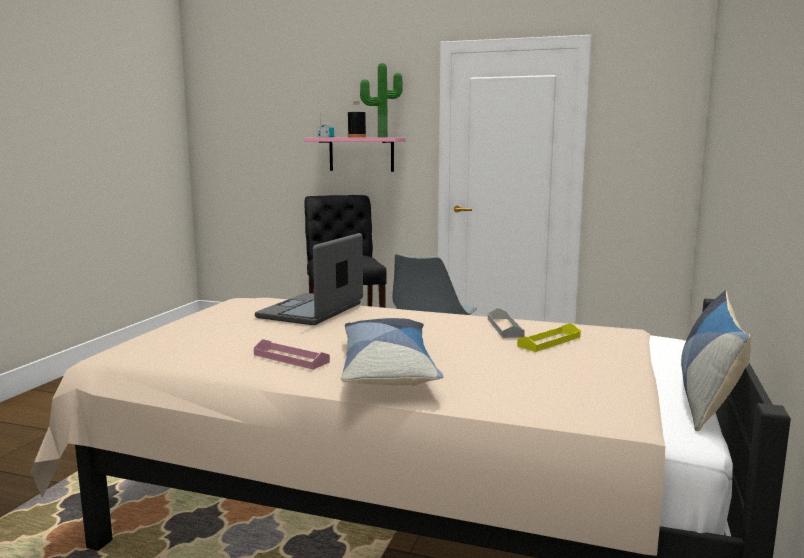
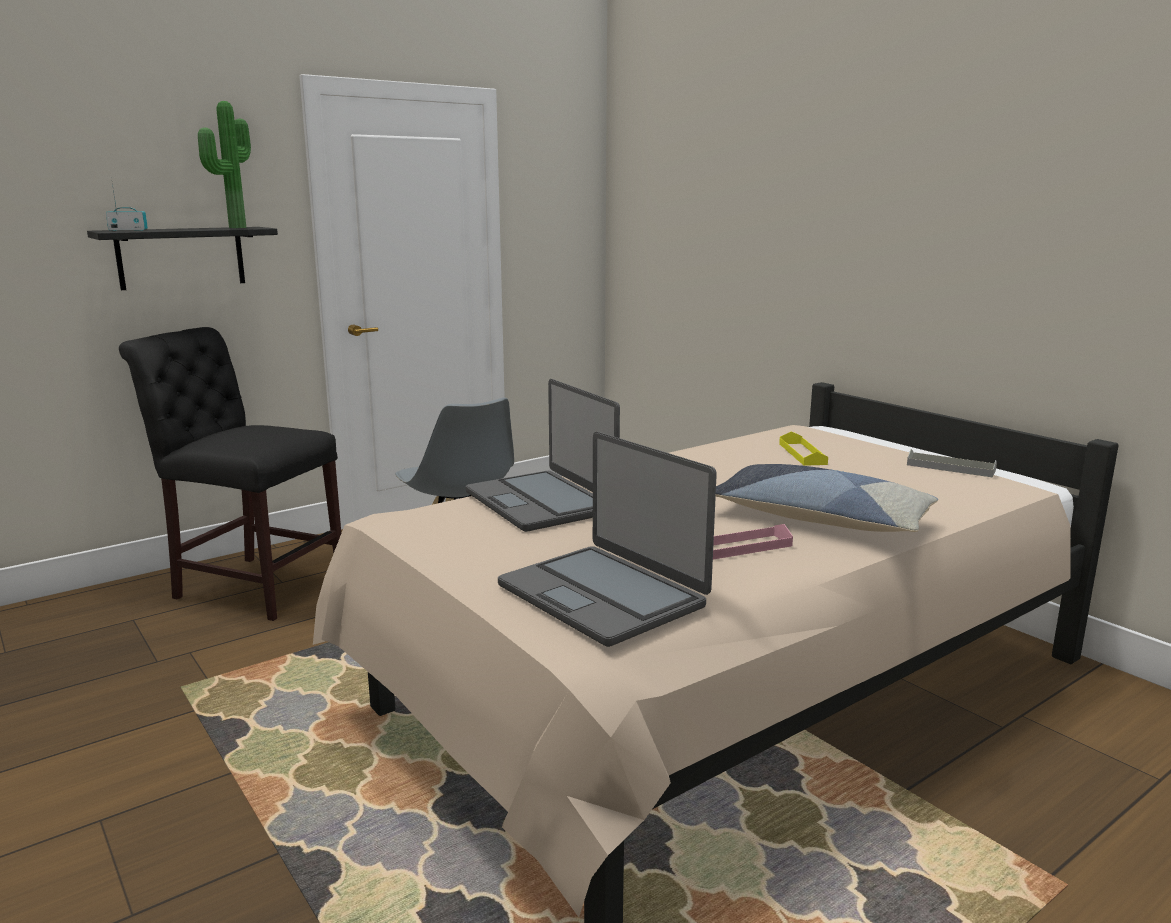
camera: 55 degrees left, 5 degrees up
(175, 347) = (603, 595): none -> laptop
(356, 137) = (185, 228): black bottle -> none
(361, 154) = (181, 257): pink shelf -> black shelf
(505, 327) = (736, 454): grey tray -> grey tray (950, 467)
(708, 396) = (966, 457): pillow -> none

